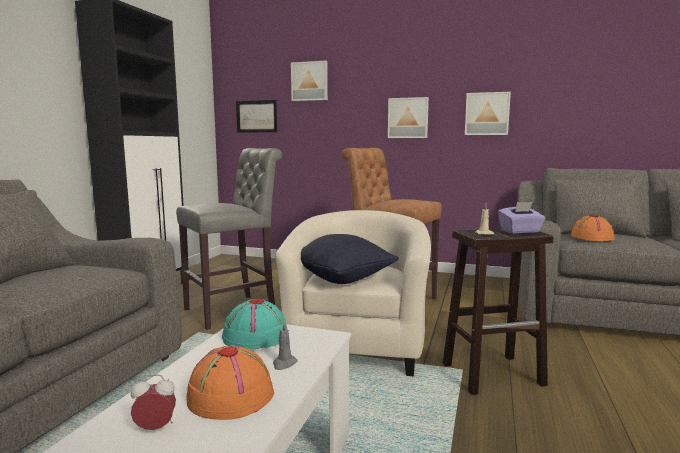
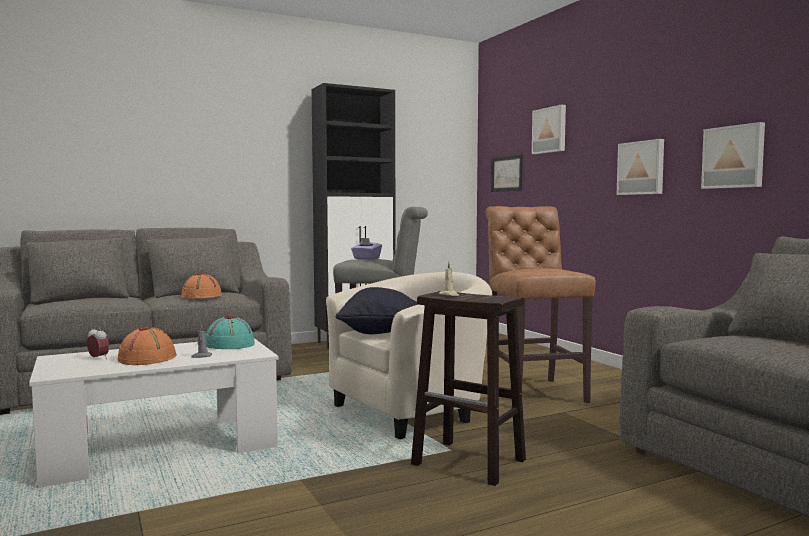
camera: 45 degrees right, 5 degrees down
(520, 231) = (490, 297): purple tissue box -> purple tissue box (366, 259)
(591, 237) = (729, 338): orange hat -> orange hat (202, 296)

